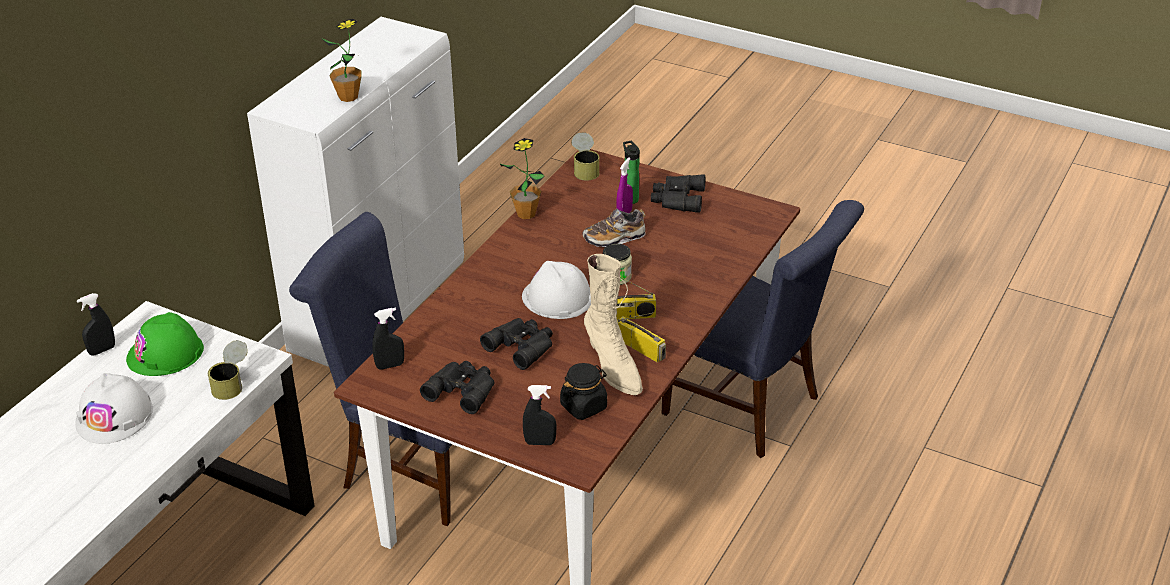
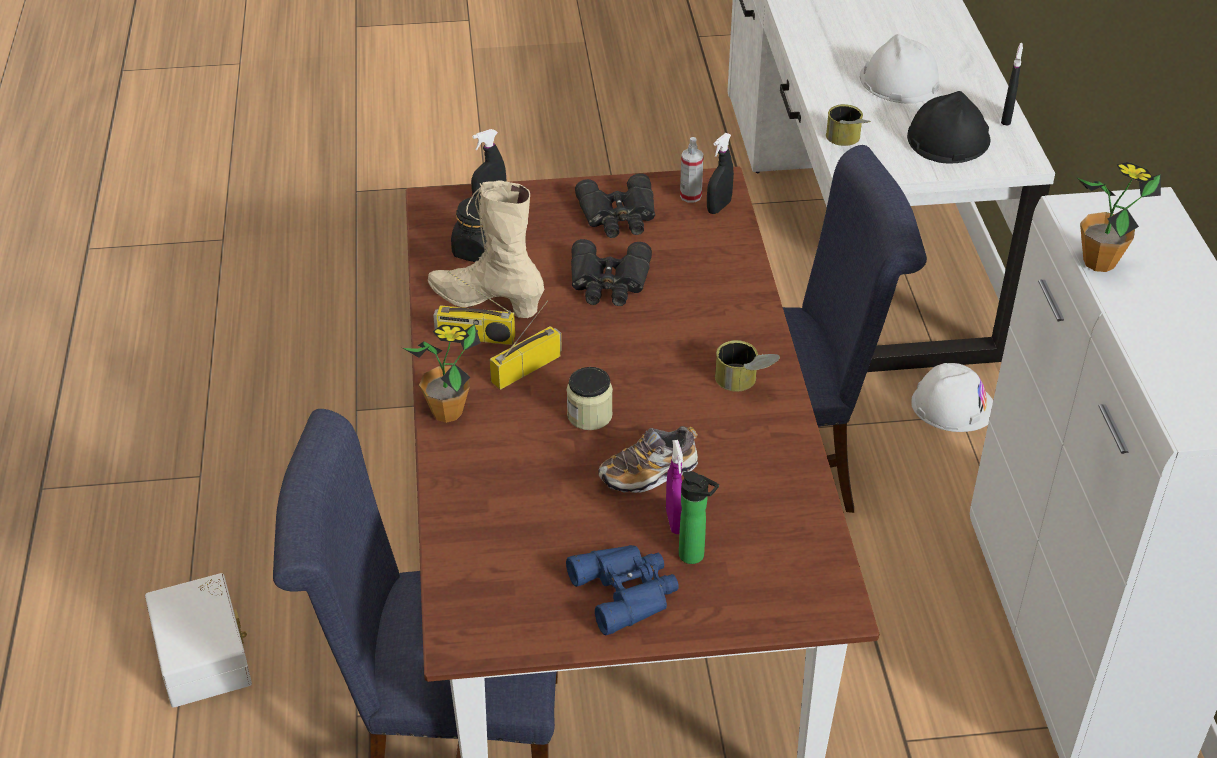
camera: 145 degrees right, 5 degrees up
(165, 353) = (947, 139): green hard hat -> black hard hat
(397, 382) = (690, 196): none -> spray bottle
(526, 213) = (806, 457): potted plant -> potted plant (447, 412)
(557, 298) = (632, 354): white hard hat -> white hard hat (953, 405)
(585, 169) = (818, 583): can -> can (745, 384)
(614, 238) = (648, 473): shoe -> shoe turned 150 degrees counterclockwise
(677, 199) = (627, 591): black binoculars -> blue binoculars
(867, 521) = (205, 653): none -> white storage box

